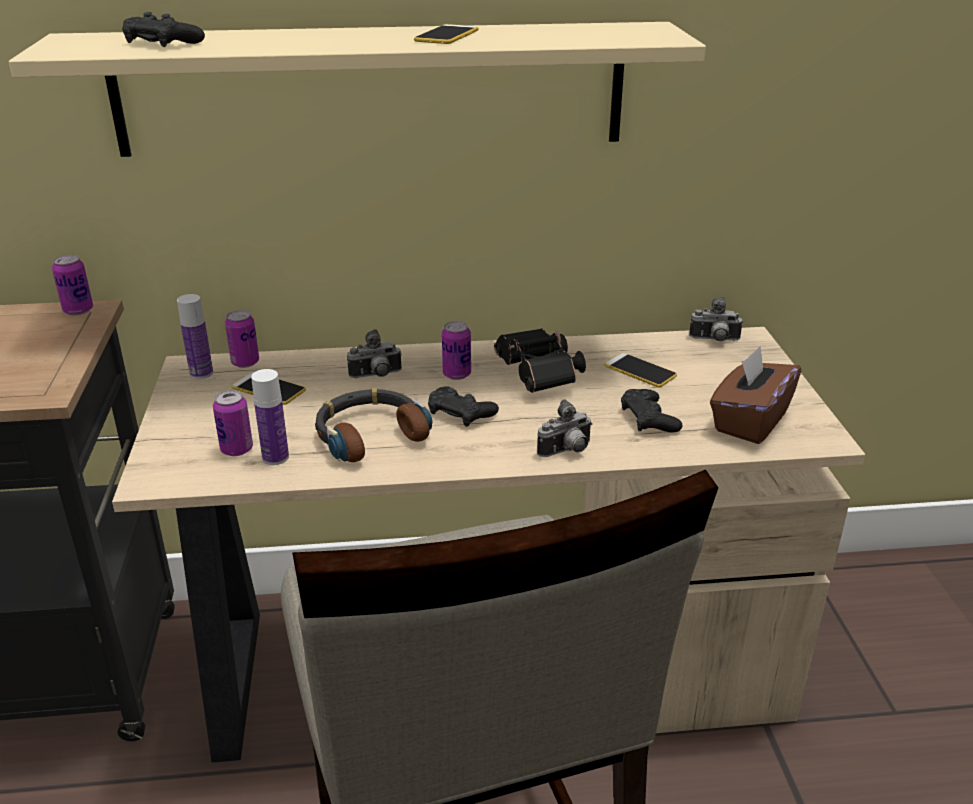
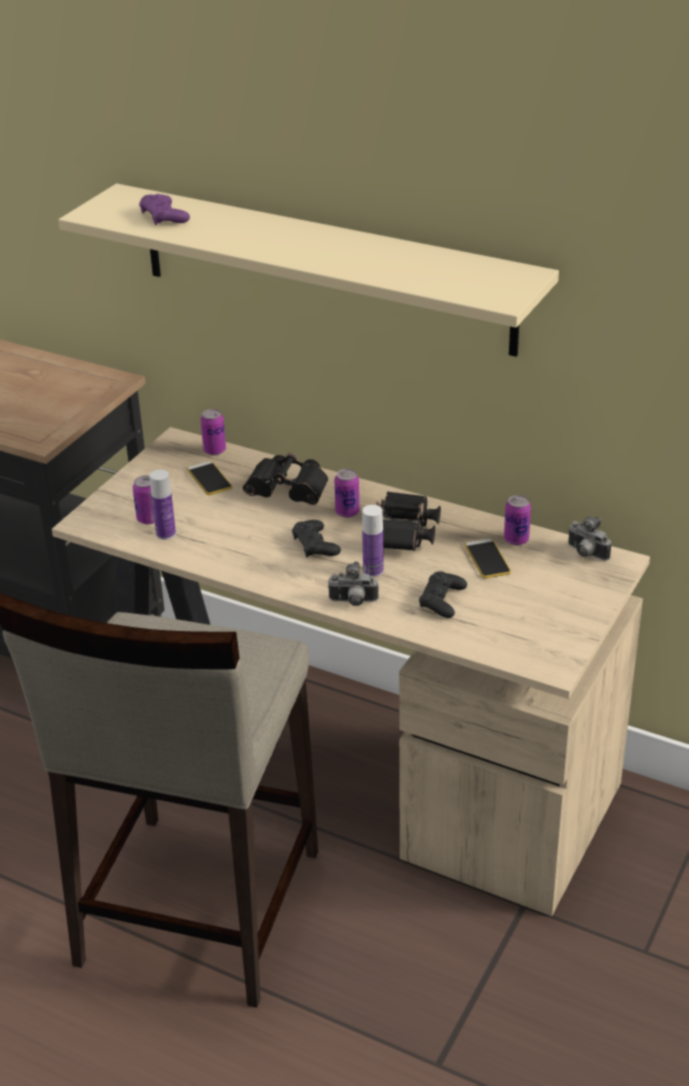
camera: 35 degrees right, 5 degrees up
(78, 310) = (110, 378): can -> can (516, 540)
(162, 43) = (164, 217): black game controller -> purple game controller
(201, 373) = (179, 450): bottle -> bottle (373, 571)
(370, 434) = (239, 539): headphones -> none
(376, 376) = (290, 493): camera -> black binoculars
(446, 36) = (353, 253): phone -> none
(749, 421) = (515, 631): brown tissue box -> none

